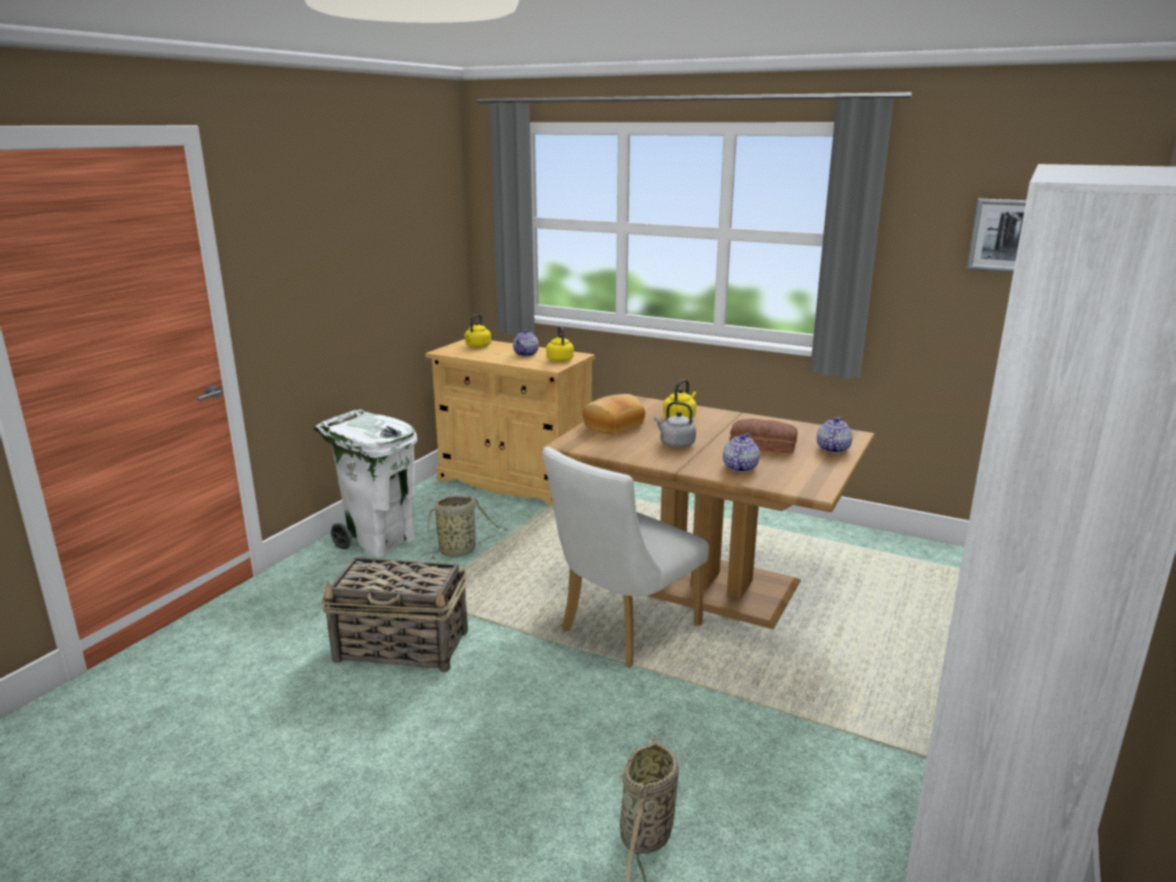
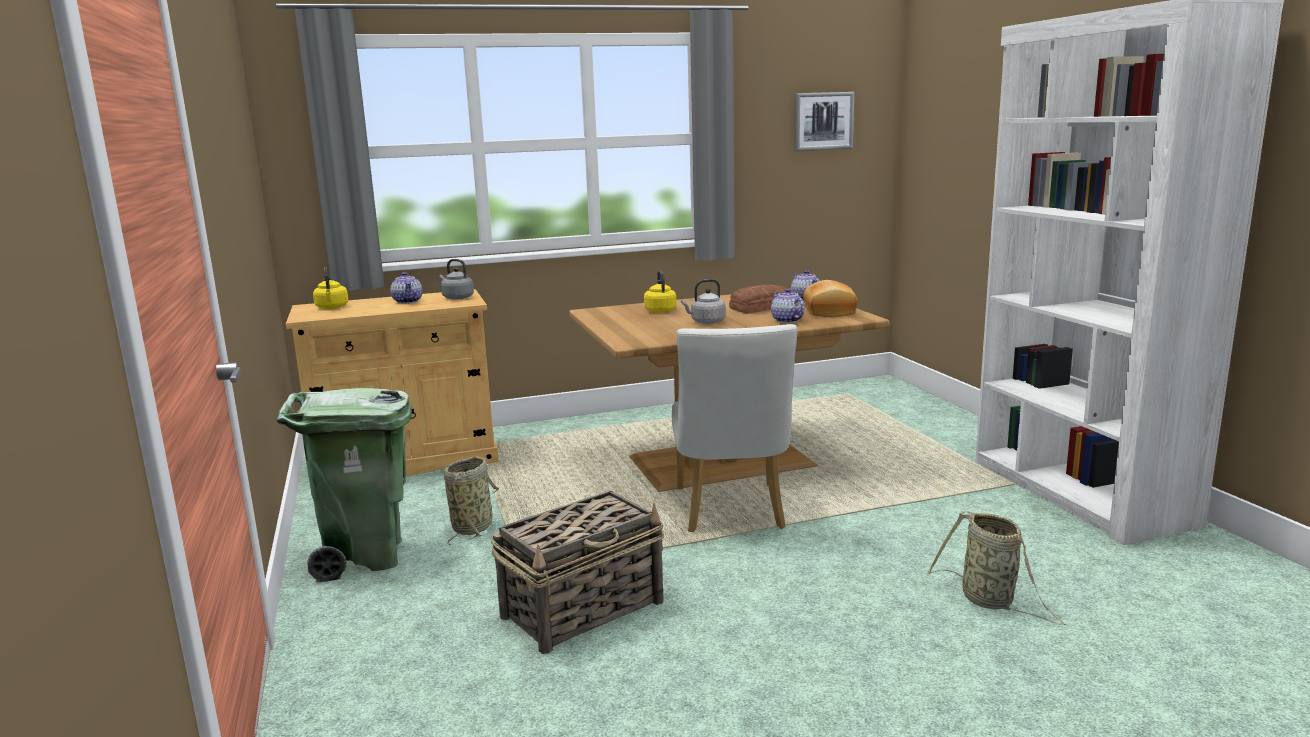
camera: 45 degrees left, 5 degrees down
(380, 541) = (365, 556): white trash can -> green trash can
(559, 359) = (456, 297): yellow kettle -> grey kettle
(612, 425) = (625, 326): bread -> bread (828, 311)

